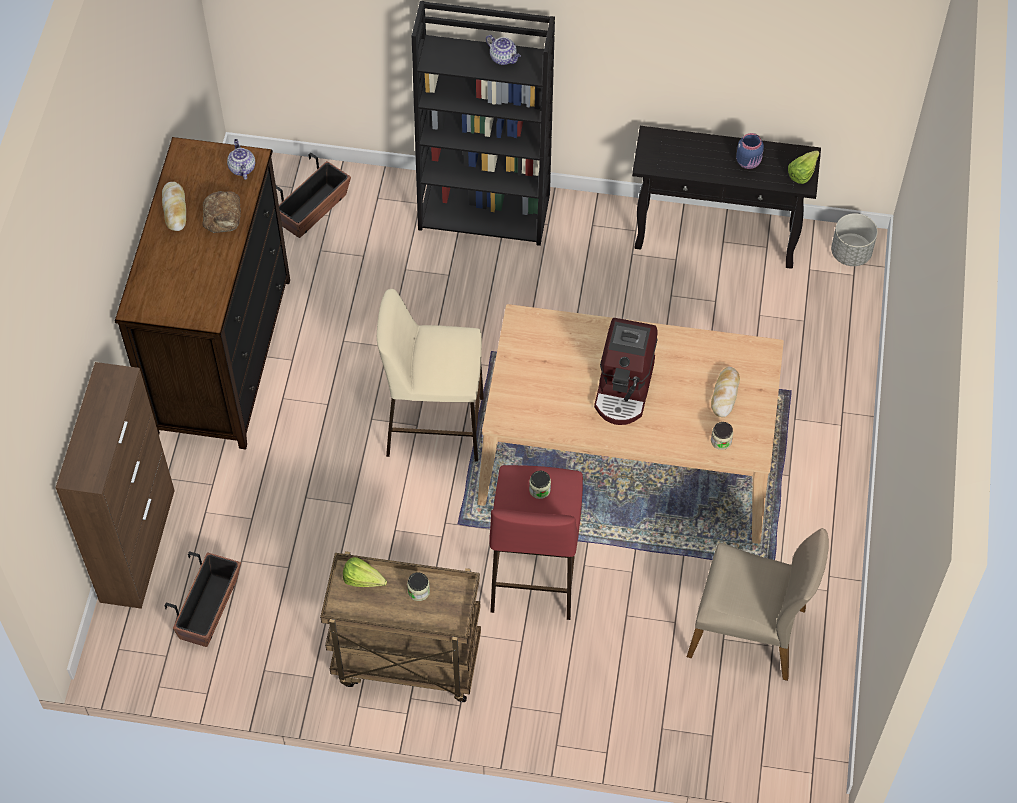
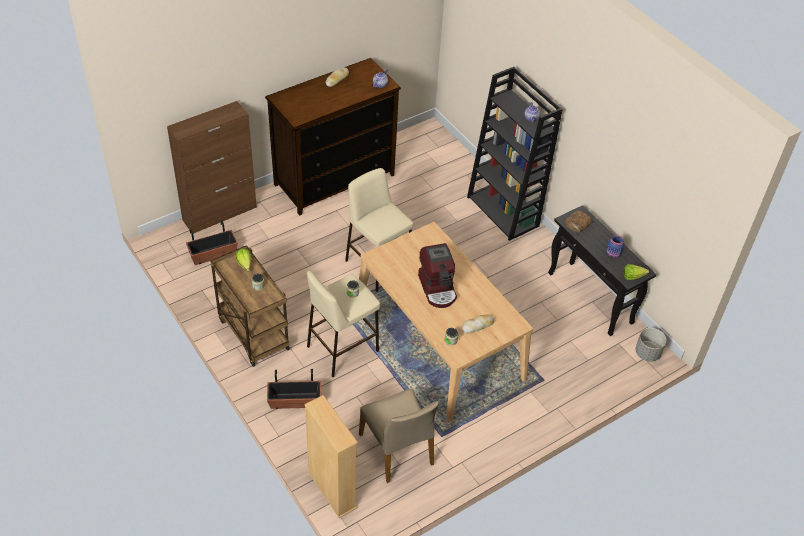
camera: 45 degrees right, 10 degrees down
(223, 215) = (350, 93): bread -> bread (578, 224)
(314, 210) = (436, 160): planter -> planter (294, 401)
(534, 574) = (342, 349): red stool -> beige stool
(624, 389) = (438, 288): coffee machine -> coffee machine turned 75 degrees counterclockwise
(743, 751) = (331, 490): none -> beige bookcase

